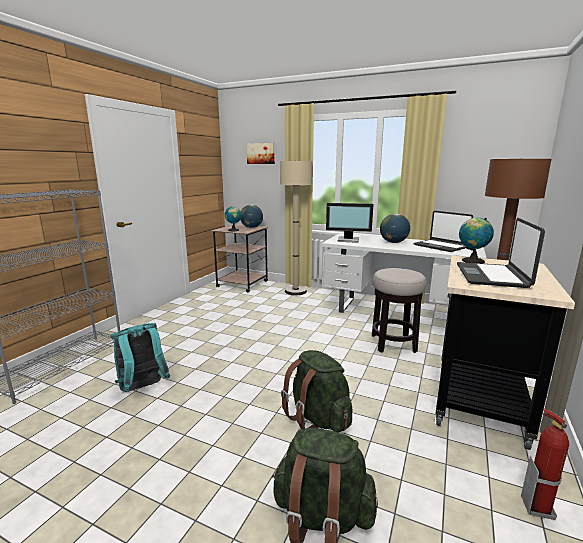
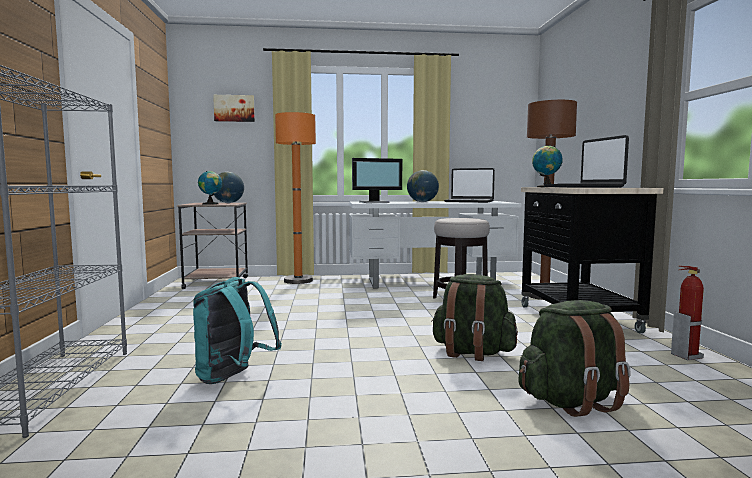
camera: 30 degrees left, 10 degrees down
(295, 291) = (298, 281): beige floor lamp -> orange floor lamp

